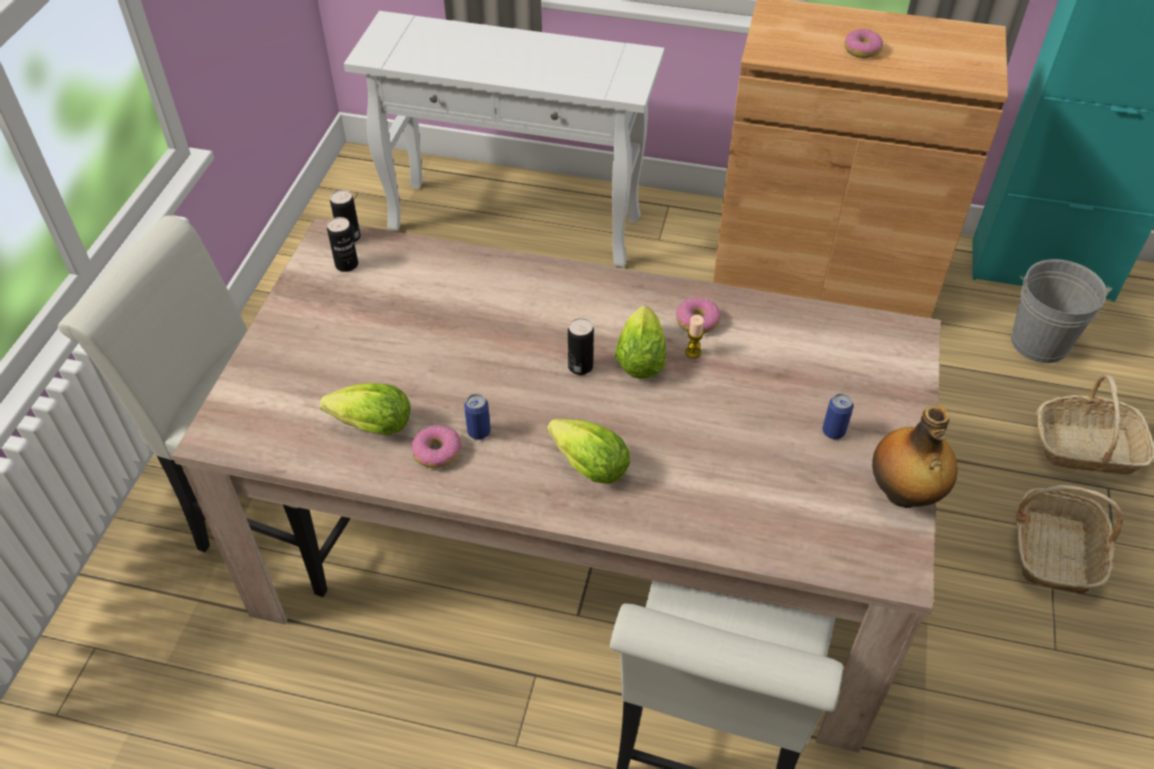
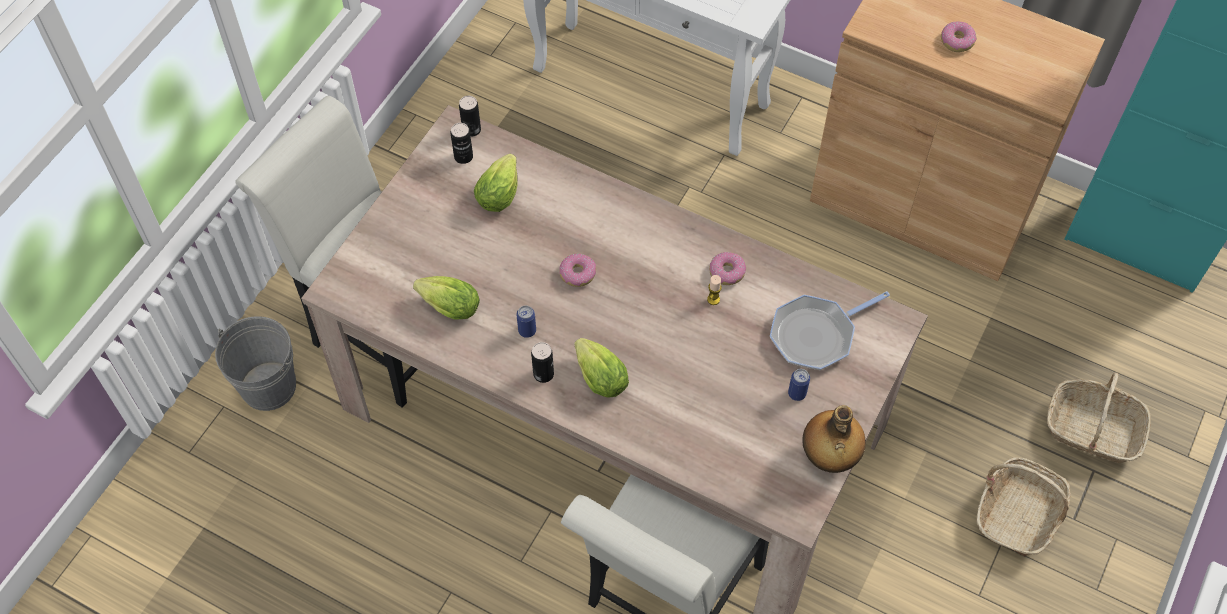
camera: 15 degrees right, 10 degrees up
(437, 452) = (492, 340): donut -> donut (577, 274)
(580, 366) = (620, 292): can -> can (543, 374)
(640, 356) = (671, 293): lettuce -> lettuce (500, 192)
(827, 365) = (816, 335): none -> frying pan
(1039, 342) = (1098, 318): grey bucket -> grey bucket (269, 386)

